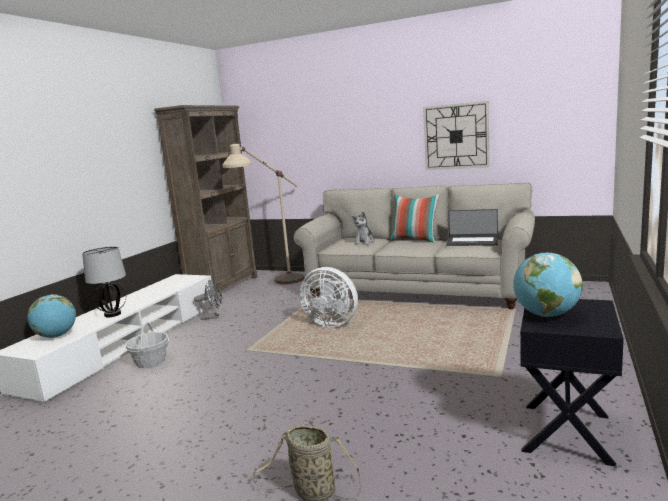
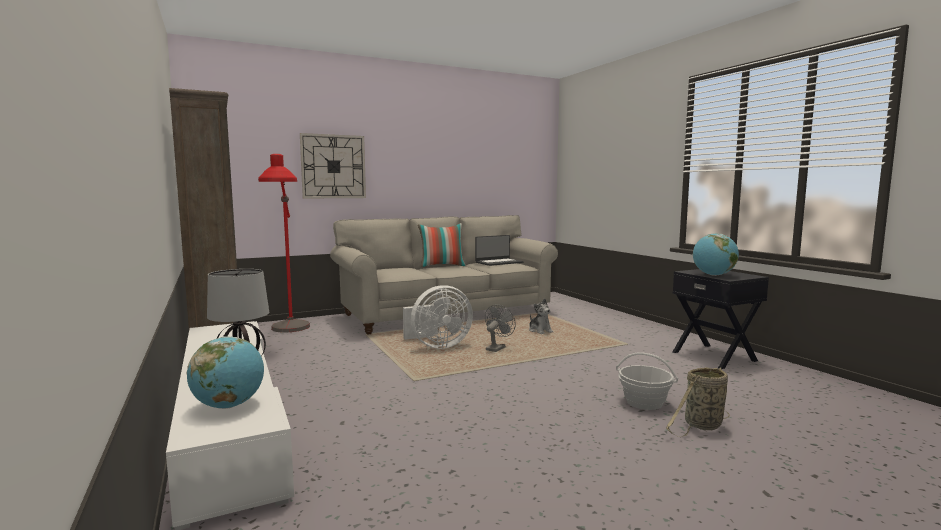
camera: 50 degrees left, 5 degrees down
(150, 362) = (326, 420): basket -> basket (644, 402)
(213, 317) = (287, 370): grey fan -> grey fan (497, 348)
(275, 286) = (289, 334): beige floor lamp -> red floor lamp
(364, 242) = (408, 269): plush toy -> plush toy (540, 331)
(456, 136) = (454, 175): wall clock -> wall clock (333, 166)

